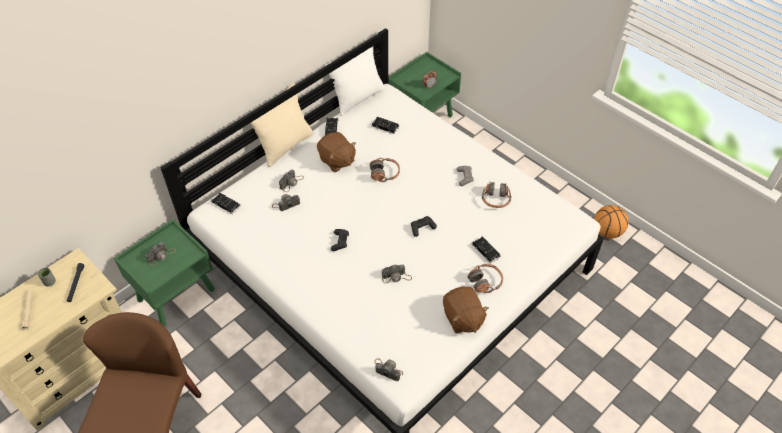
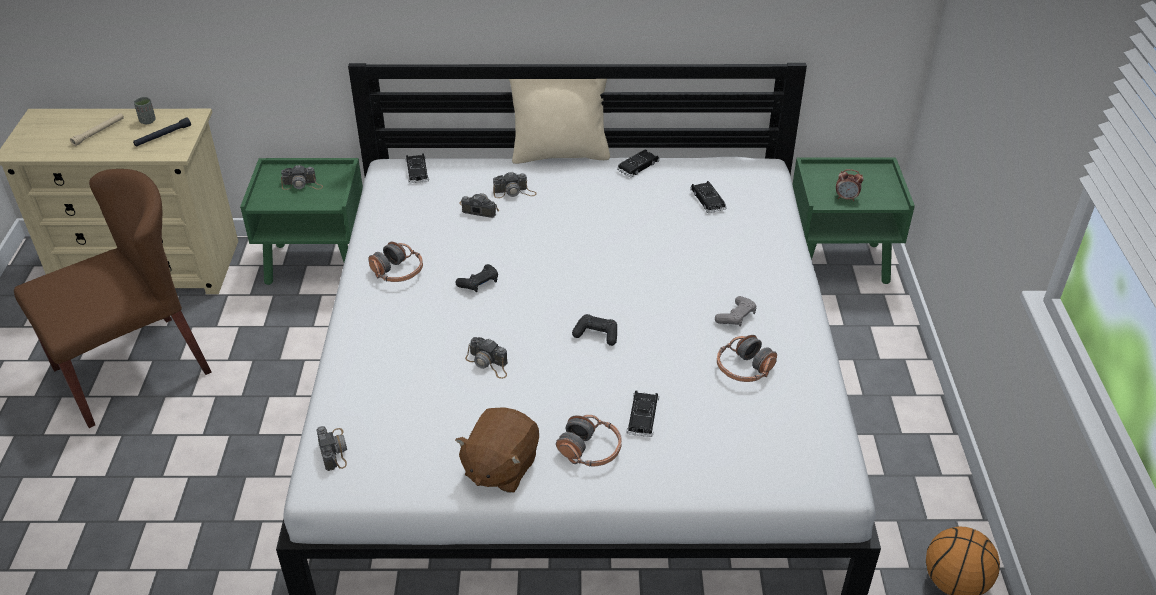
camera: 45 degrees right, 10 degrees down
(337, 161) = (597, 201): brown plush toy -> none
(357, 98) = (718, 154): white pillow -> none
(385, 173) = (634, 247): headphones -> headphones (397, 272)

